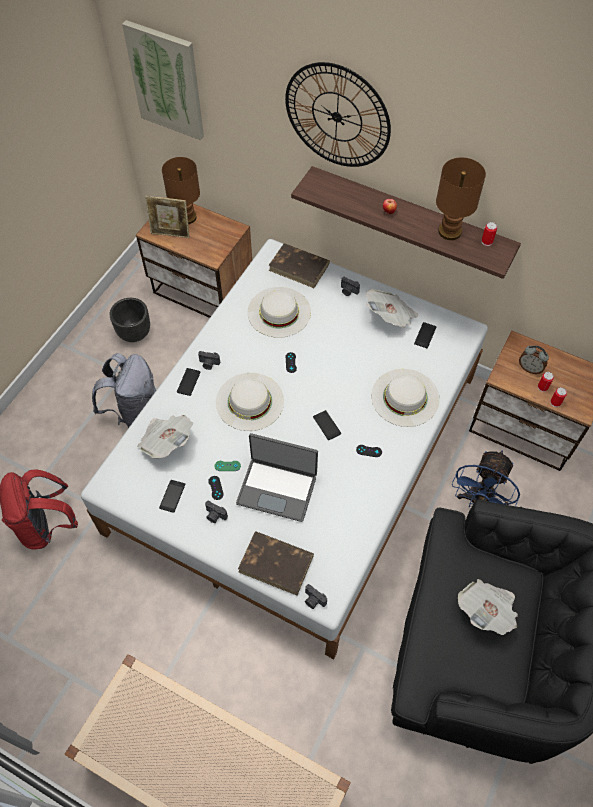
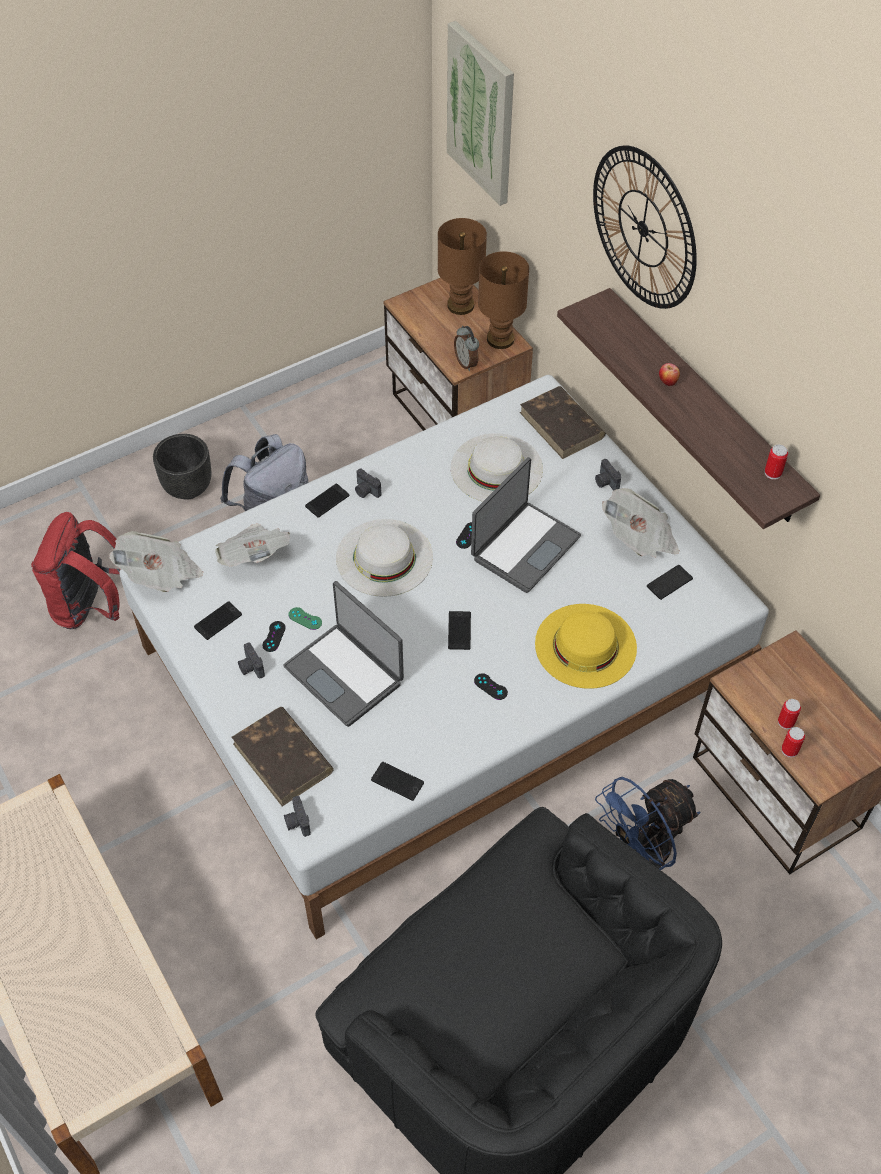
camera: 30 degrees right, 5 degrees down
(134, 333) = (336, 433): black planter -> black planter (187, 488)
(171, 234) = (426, 317): picture frame -> none
(329, 353) = (524, 547): none -> laptop
(355, 540) = (397, 781): none -> phone
(405, 397) = (585, 645): white hat -> yellow hat
(449, 231) = (730, 439): brown table lamp -> brown table lamp (499, 339)
(487, 611) = (512, 960): newspaper -> newspaper (160, 575)
(530, 368) = (785, 690): alarm clock -> alarm clock (466, 363)

